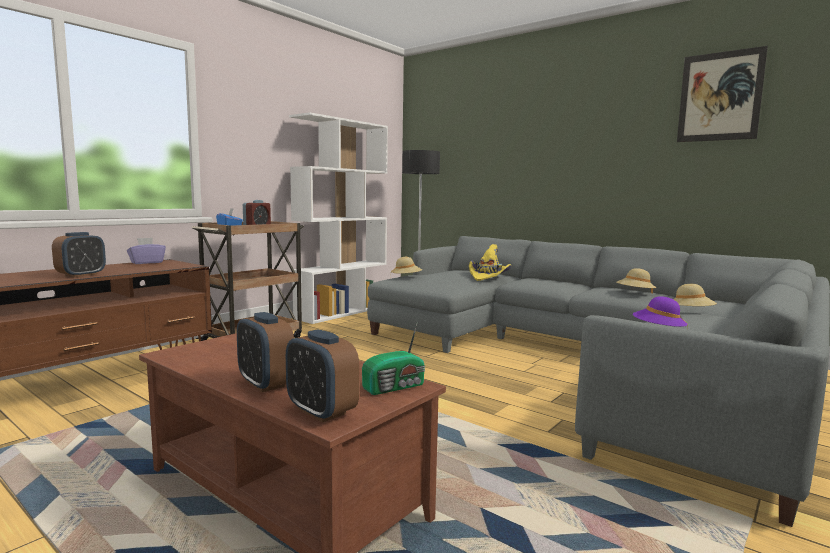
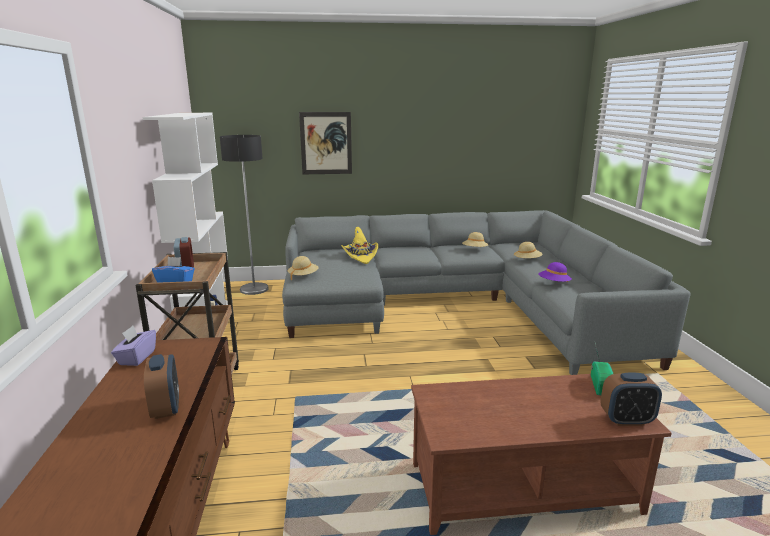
camera: 45 degrees left, 10 degrees up
(265, 384) = (560, 421): alarm clock -> none
(719, 96) = (492, 100): picture -> picture (326, 143)

